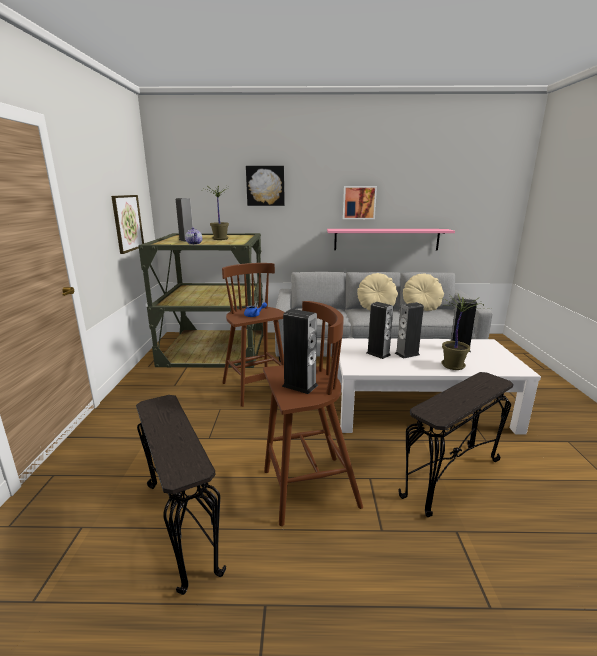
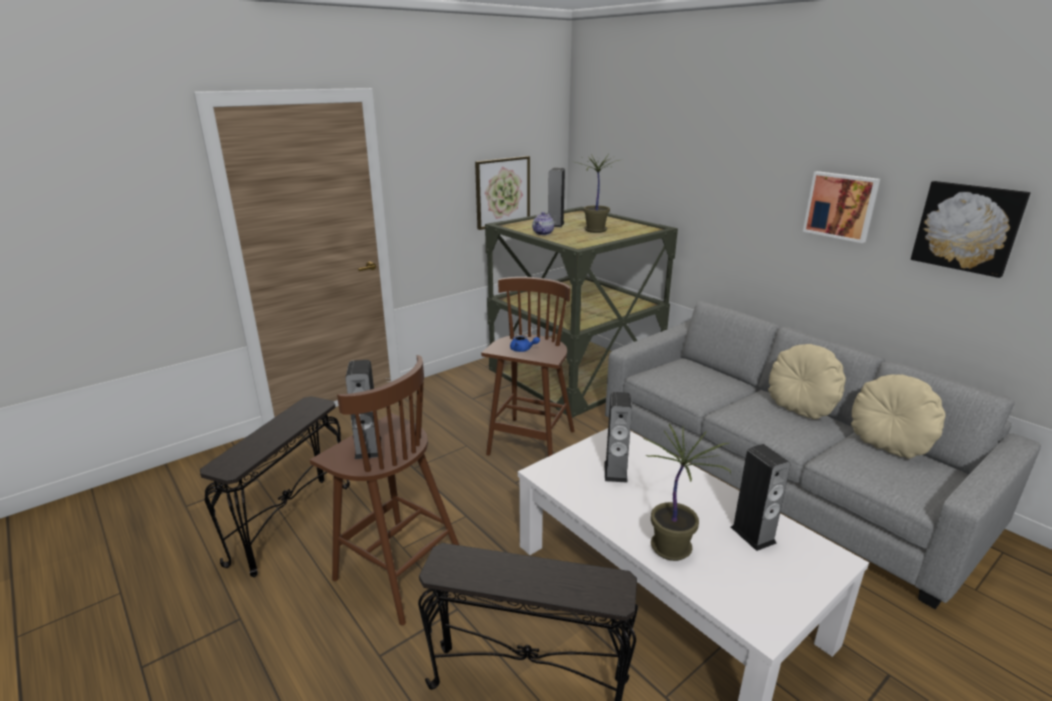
camera: 50 degrees right, 5 degrees up
(265, 186) = (696, 156): picture -> picture (968, 227)
(386, 239) = (884, 287): pink shelf -> none
(407, 354) = (651, 494): speaker -> none

